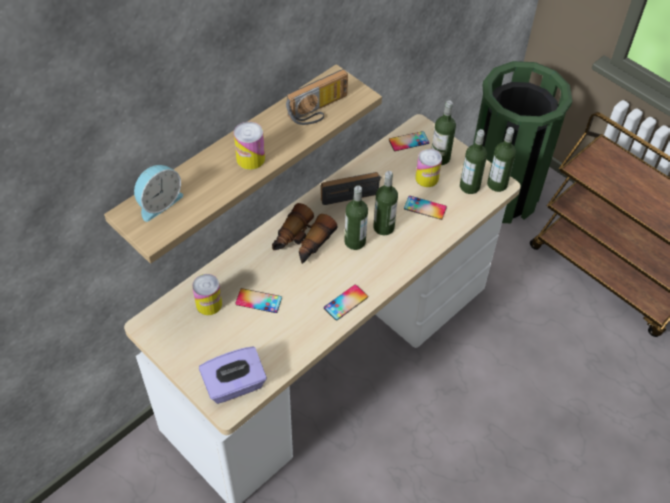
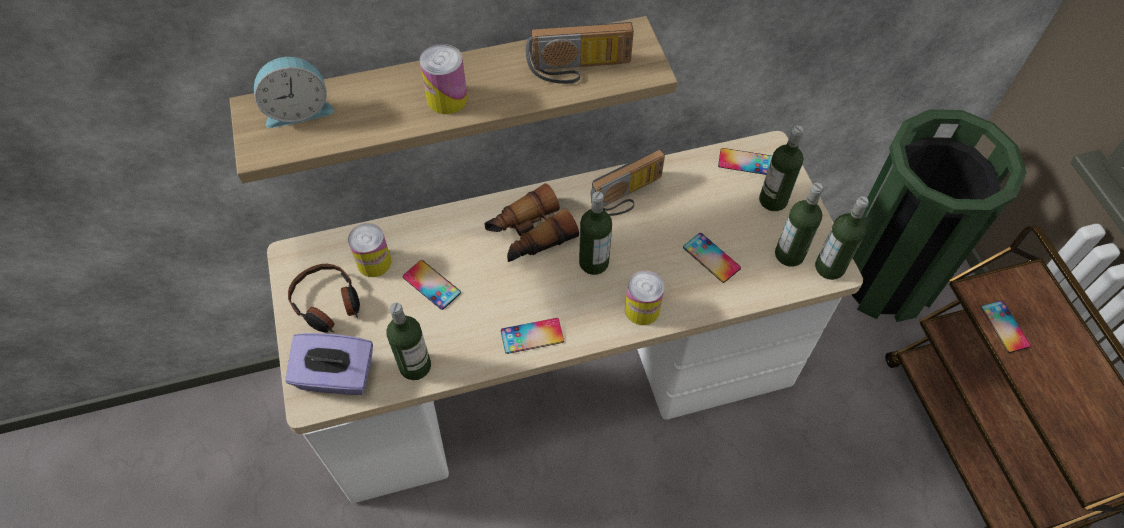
camera: 30 degrees right, 5 degrees up
(196, 344) = (328, 304): none -> headphones
(350, 192) = (628, 197): radio -> radio turned 135 degrees clockwise
(383, 227) = (641, 260): bottle -> bottle (415, 366)
(427, 178) = (738, 219): can -> can (642, 309)
(604, 182) = (1005, 326): none -> phone

